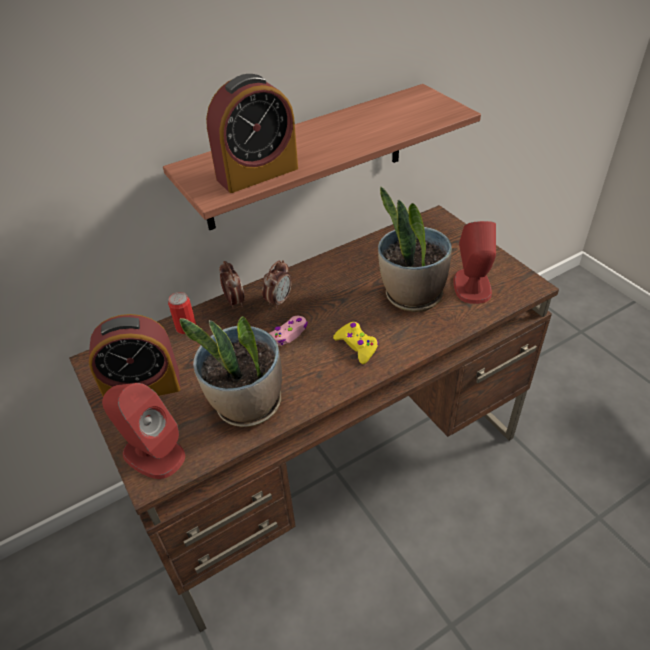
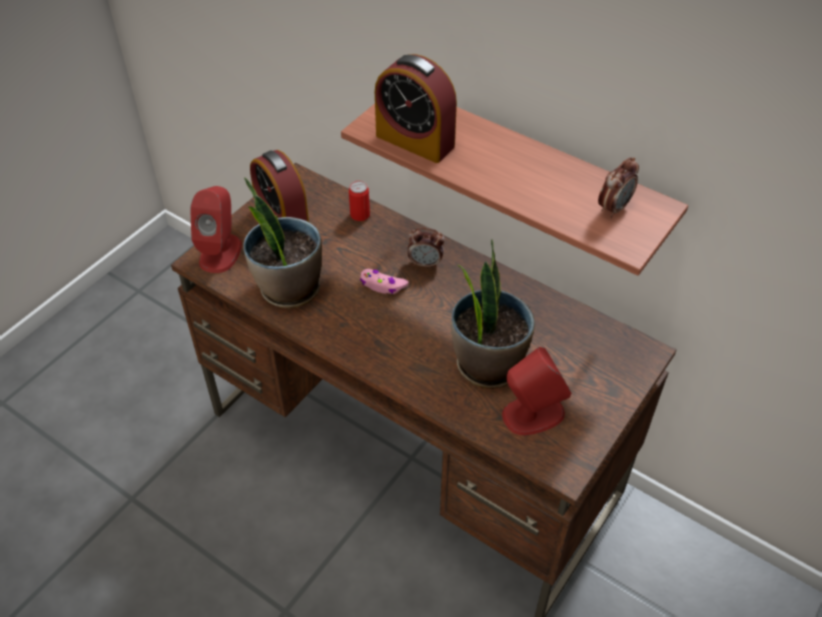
camera: 65 degrees right, 5 degrees up
(234, 301) = (408, 233): alarm clock -> alarm clock (613, 208)
(357, 346) = (392, 340): yellow game controller -> none

